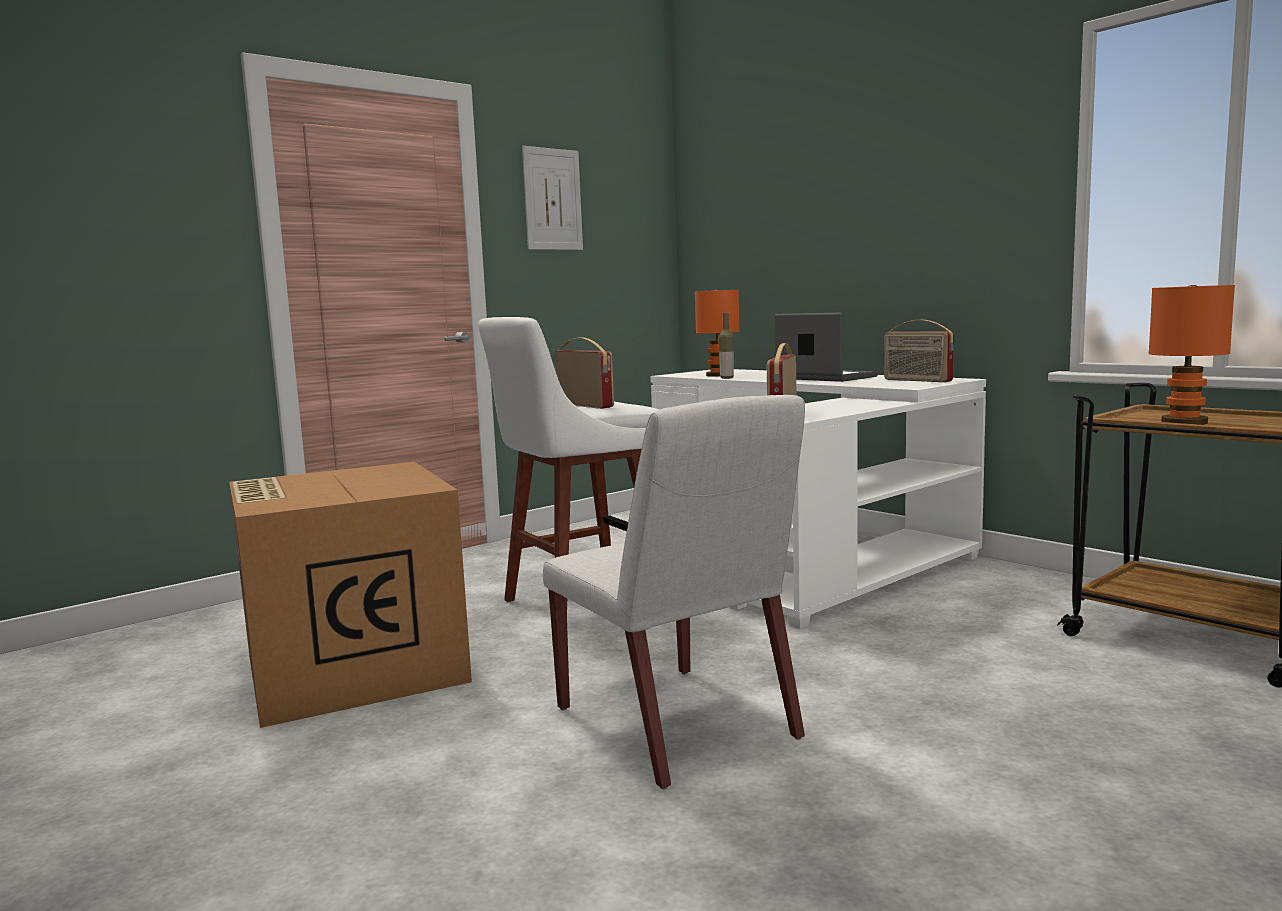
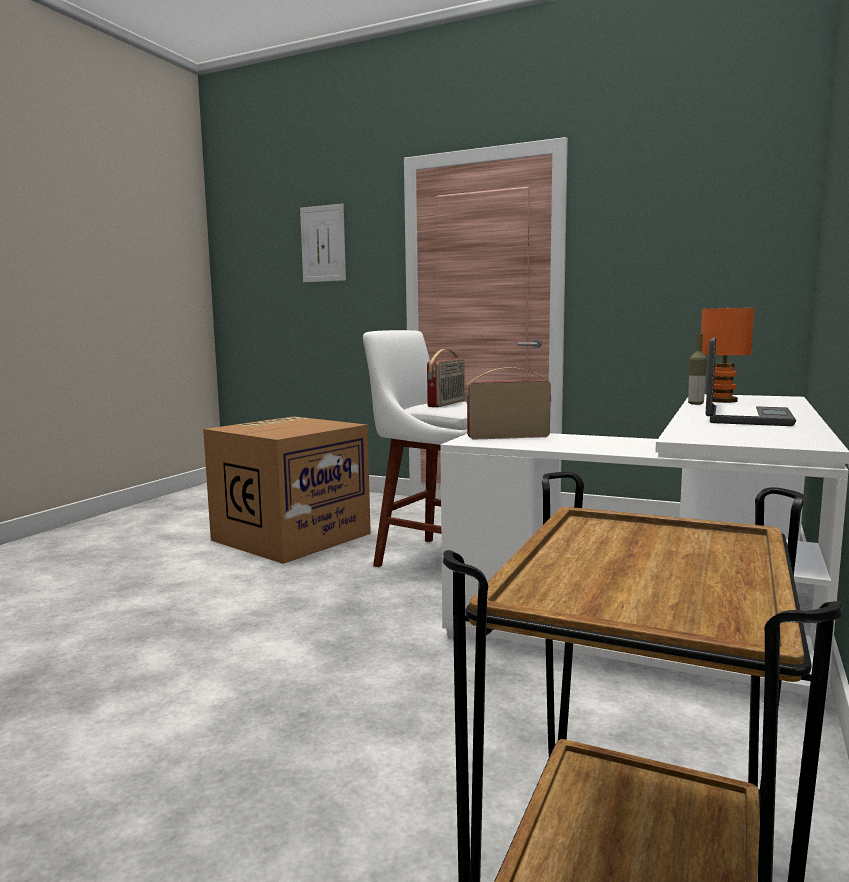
camera: 65 degrees right, 0 degrees up
(552, 199) = (642, 222): picture -> picture (323, 244)
(677, 724) = (234, 627): white chair -> none
(917, 380) = (766, 436): radio -> none
(1183, 422) = (608, 552): orange table lamp -> none

